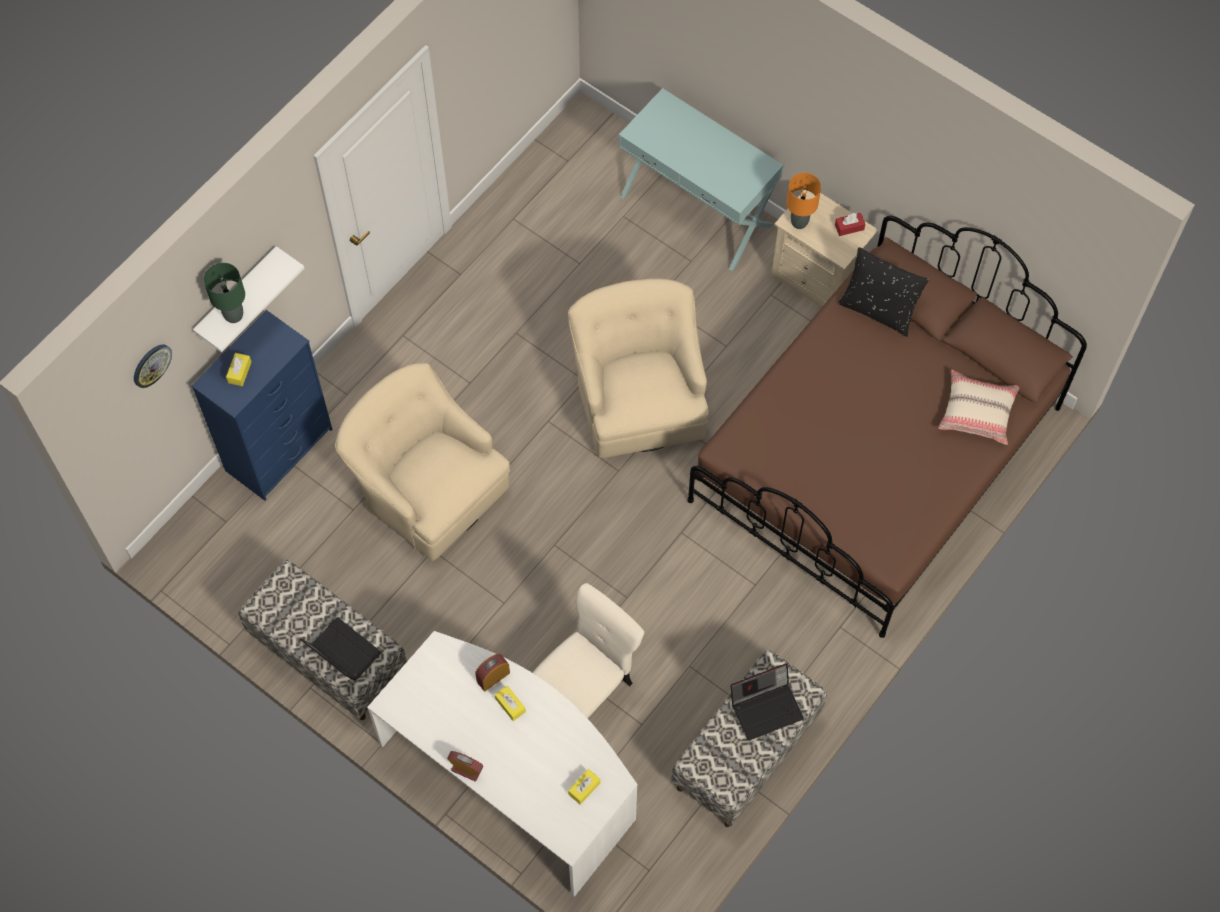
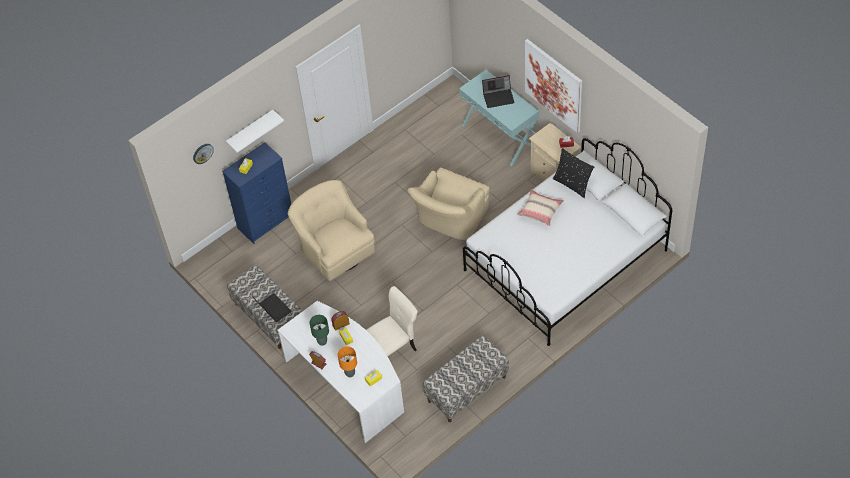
camera: 15 degrees right, 10 degrees down
(234, 316) = (246, 137): green table lamp -> green table lamp (322, 342)
(639, 397) = (450, 219): beige armchair -> beige armchair turned 150 degrees counterclockwise
(766, 707) = (475, 361): laptop -> laptop (498, 97)
(799, 222) = (541, 139): orange table lamp -> orange table lamp (350, 373)
(823, 120) = (554, 85): none -> picture
(876, 455) = (565, 261): brown bed -> white bed
(977, 412) = (612, 237): beige pillow -> beige pillow (540, 211)

